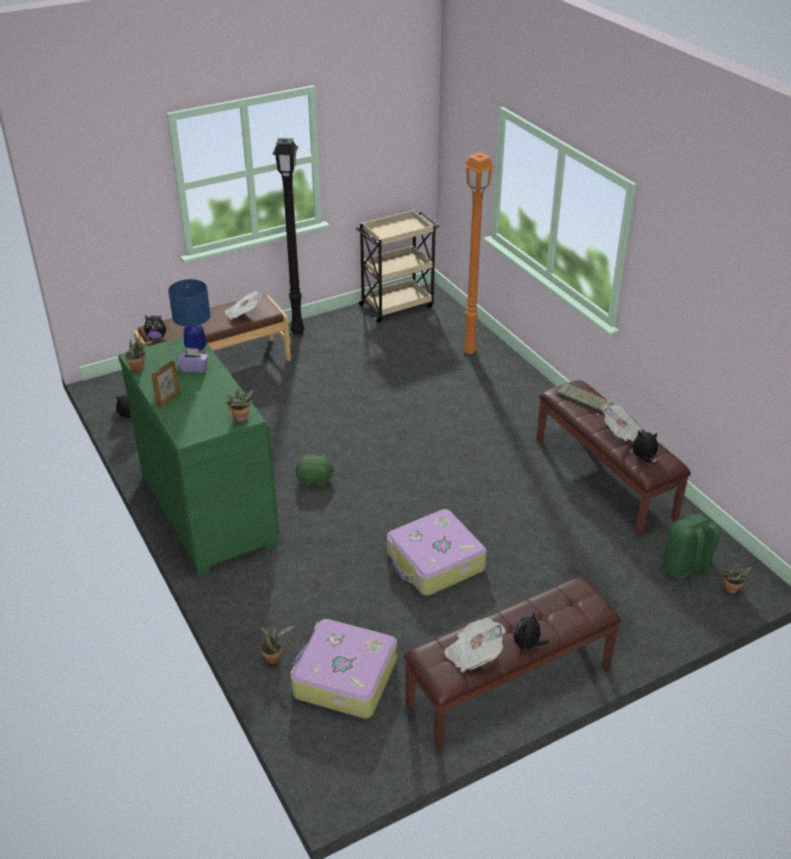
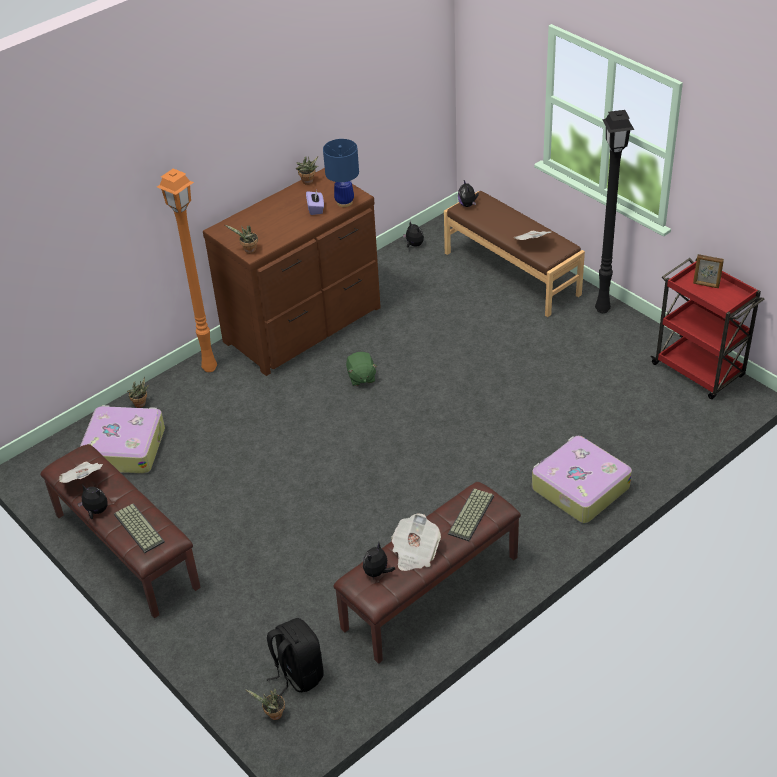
camera: 80 degrees right, 5 degrees up
(168, 400) = (266, 208): picture frame -> picture frame (706, 285)
(210, 508) = (304, 325): green dresser -> brown dresser
(397, 305) = (699, 371): beige cart -> red cart
(434, 562) = (267, 478): suitcase -> suitcase (579, 488)
(468, 350) = (632, 446): orange floor lamp -> orange floor lamp (209, 367)
(561, 611) = (137, 528): none -> keyboard
(643, 458) = (377, 573): plush toy -> plush toy turned 150 degrees counterclockwise
(687, 569) = (297, 674): green backpack -> black backpack

